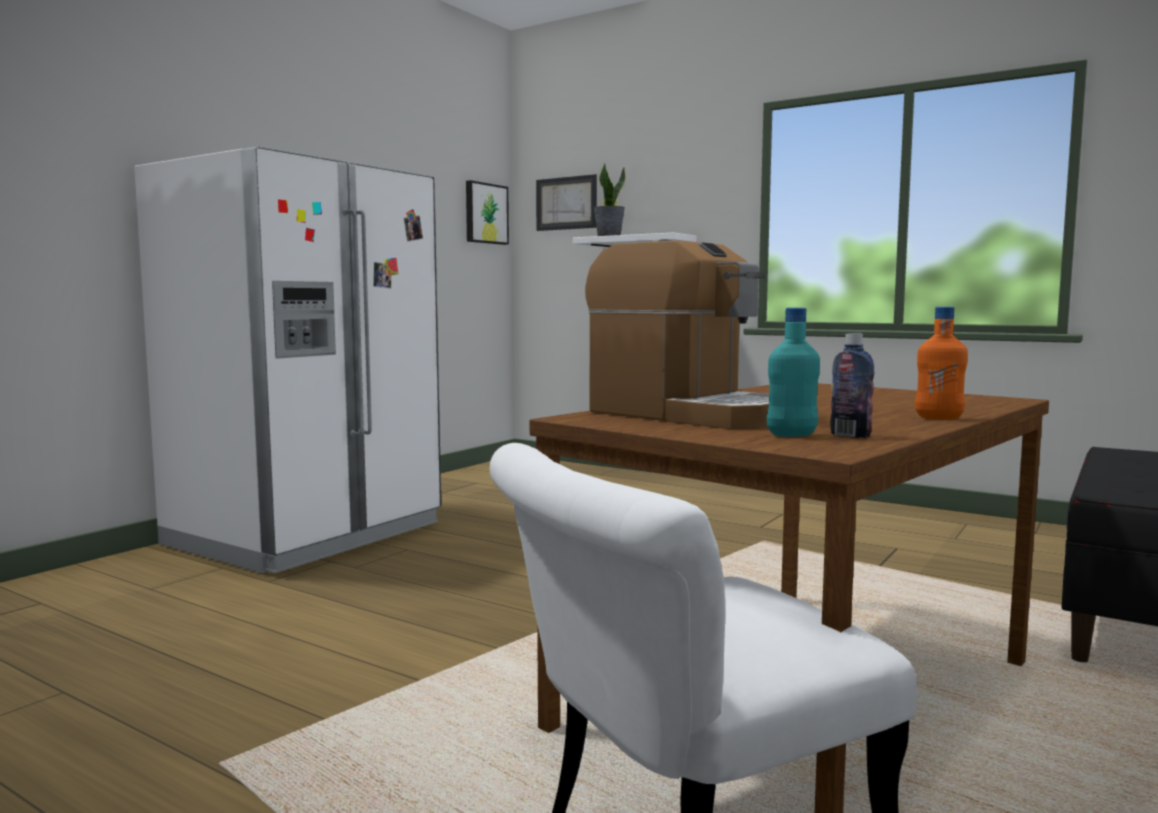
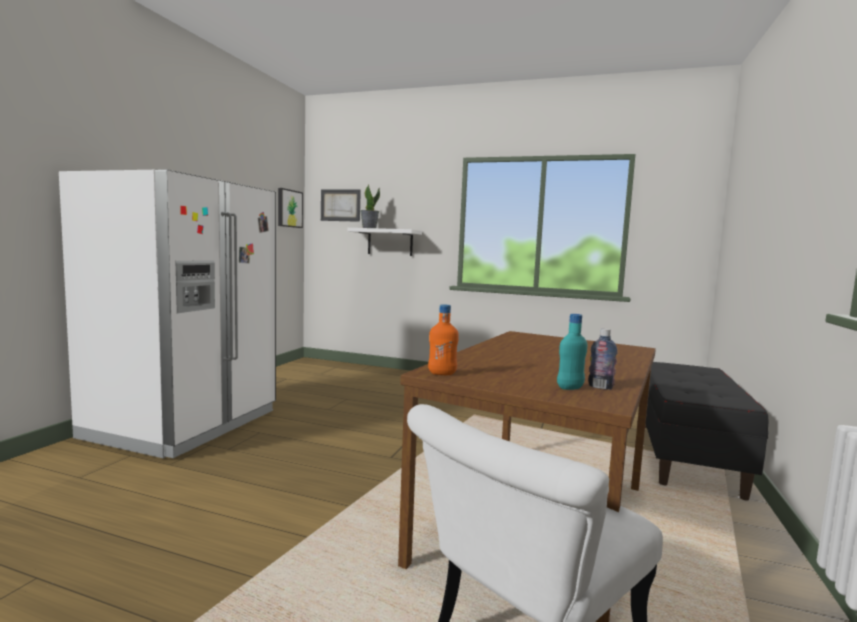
camera: 15 degrees left, 0 degrees up
(689, 414) = (491, 367): coffee machine -> none
(938, 418) = (624, 367): orange bottle -> orange bottle (442, 374)

